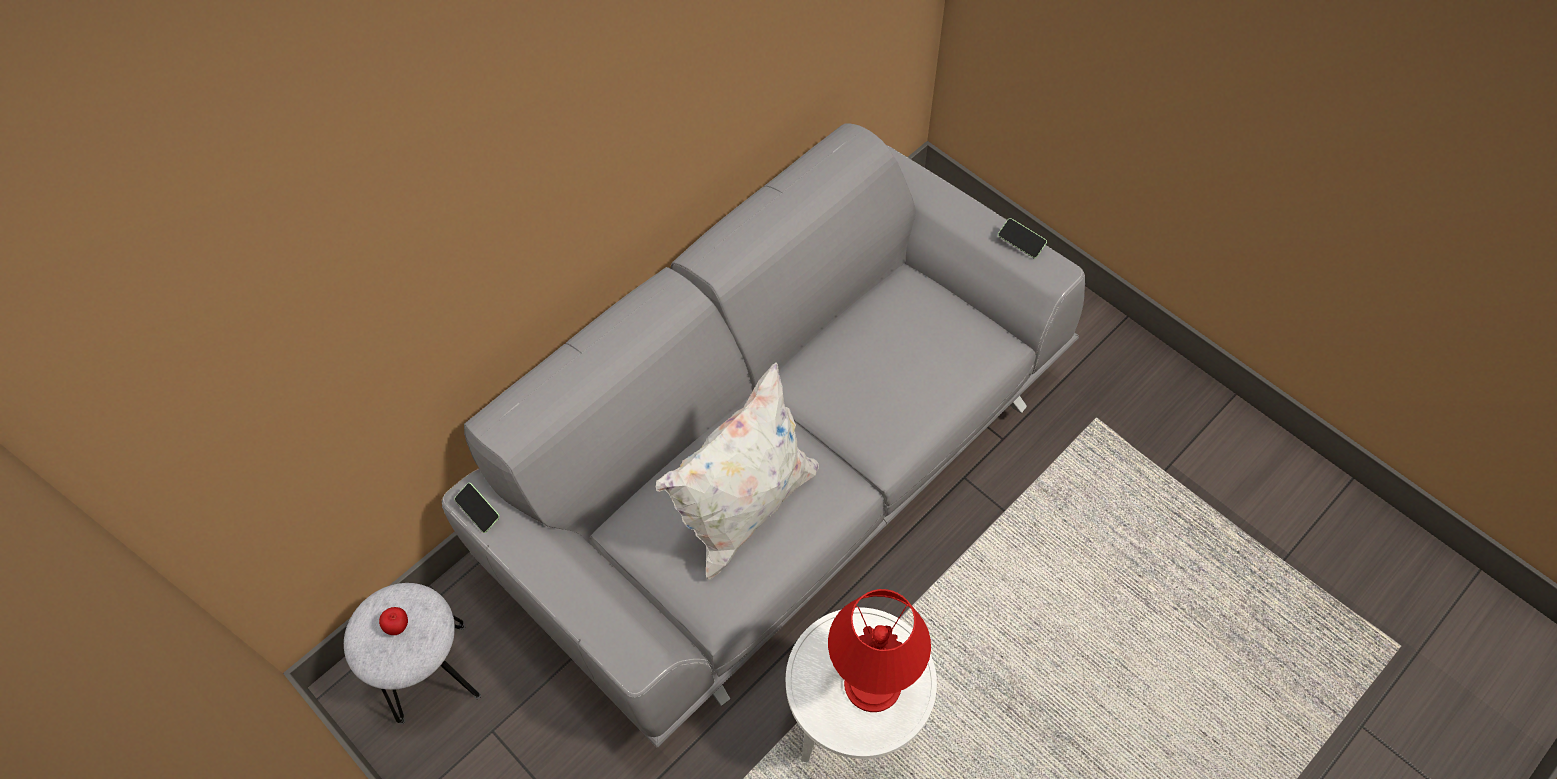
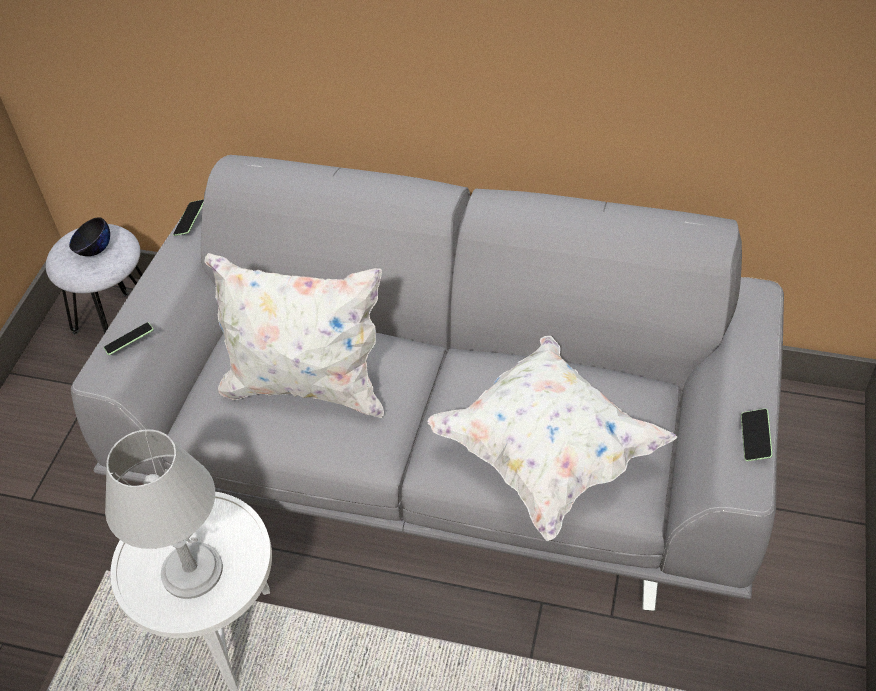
camera: 60 degrees right, 10 degrees down
(398, 626) = (94, 249): apple -> black bowl
(615, 622) = (130, 343): none -> phone
(872, 683) = (192, 570): red table lamp -> grey table lamp
(930, 375) = (546, 454): none -> white pillow

